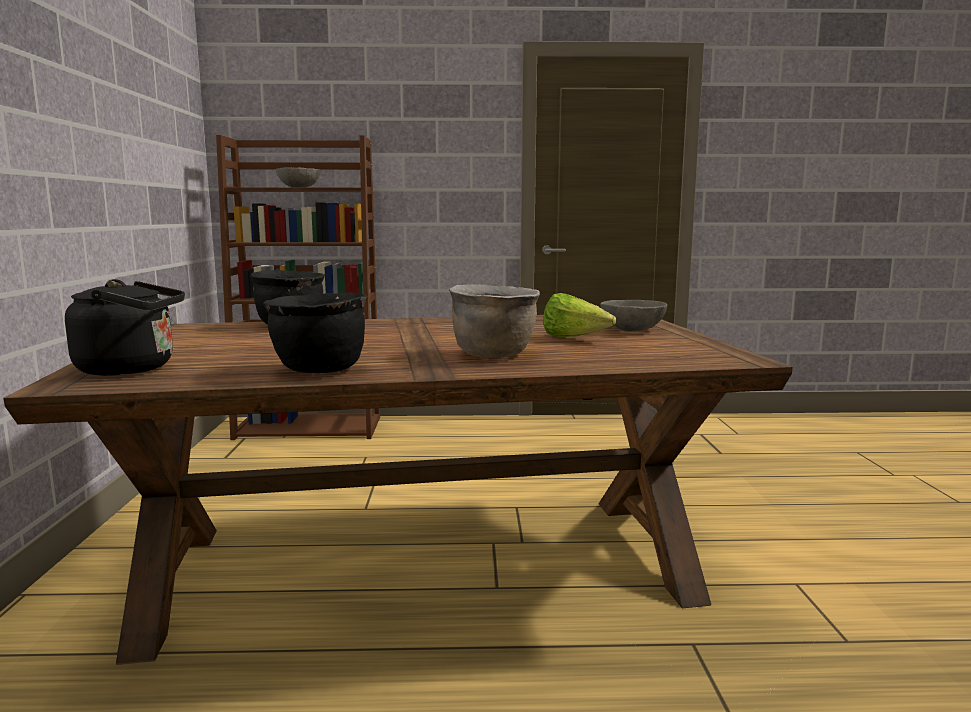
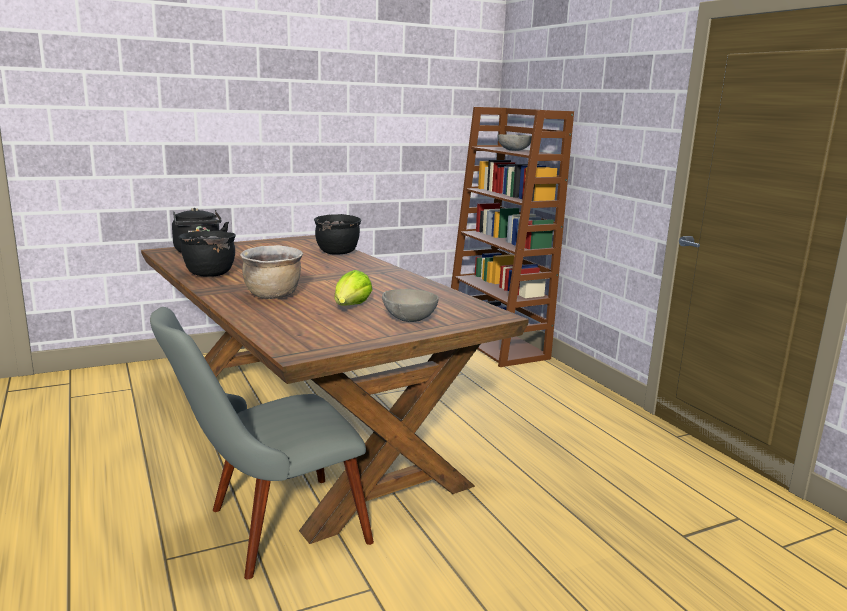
camera: 65 degrees right, 5 degrees up
(677, 629) = (268, 531): none -> grey chair

